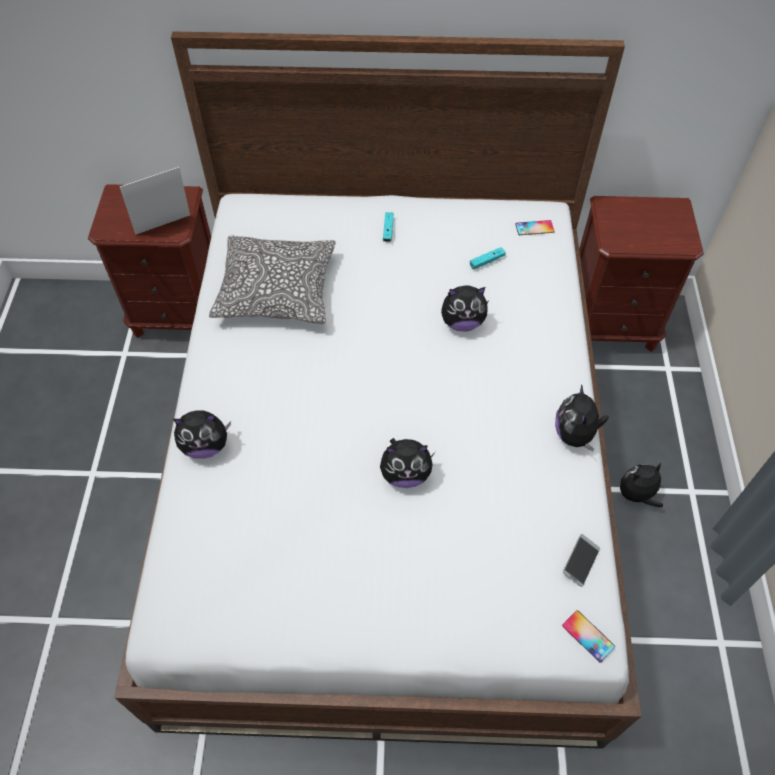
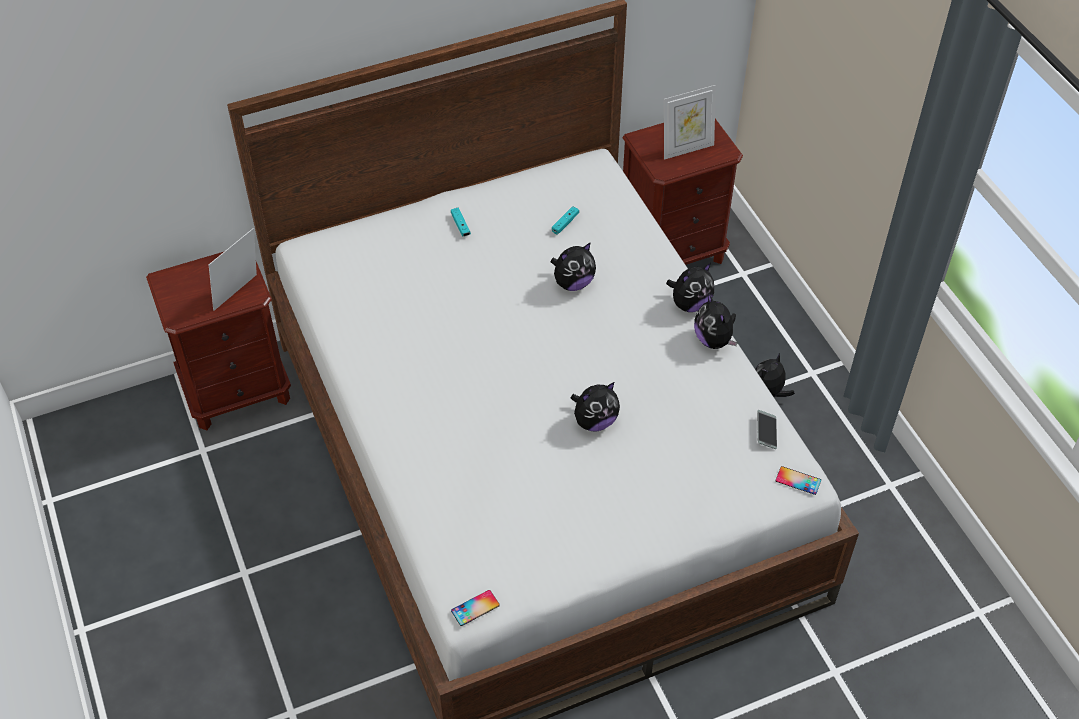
camera: 25 degrees left, 5 degrees down
(205, 446) = (411, 463): plush toy -> plush toy (690, 304)
(276, 290) = (390, 313): pillow -> none
(534, 228) = (590, 180): phone -> phone (475, 608)
(648, 228) = (686, 148): none -> picture frame

